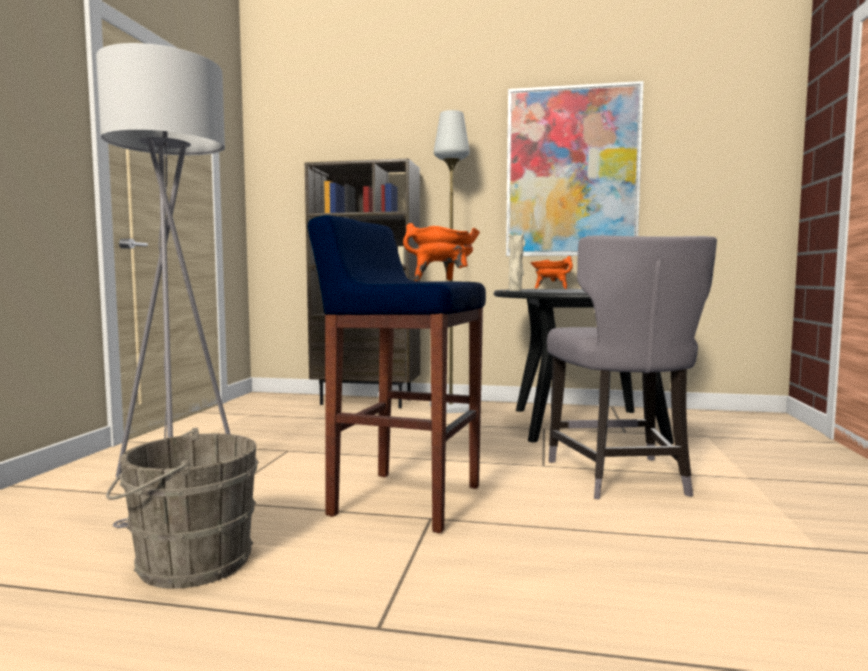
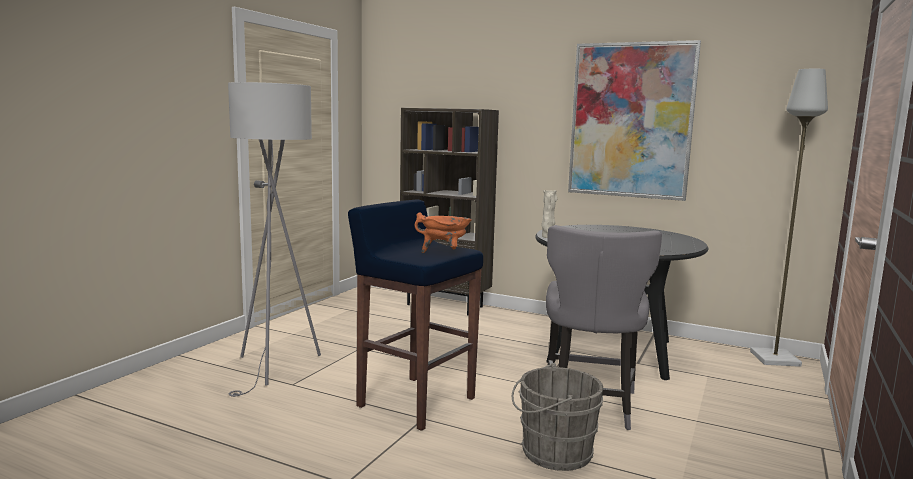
camera: 15 degrees right, 5 degrees up
(187, 562) = (261, 426): grey bucket -> grey bucket (552, 452)
(451, 409) = (510, 321): grey floor lamp -> grey floor lamp (776, 359)
(551, 288) = (601, 226): orange cooking pot -> none

